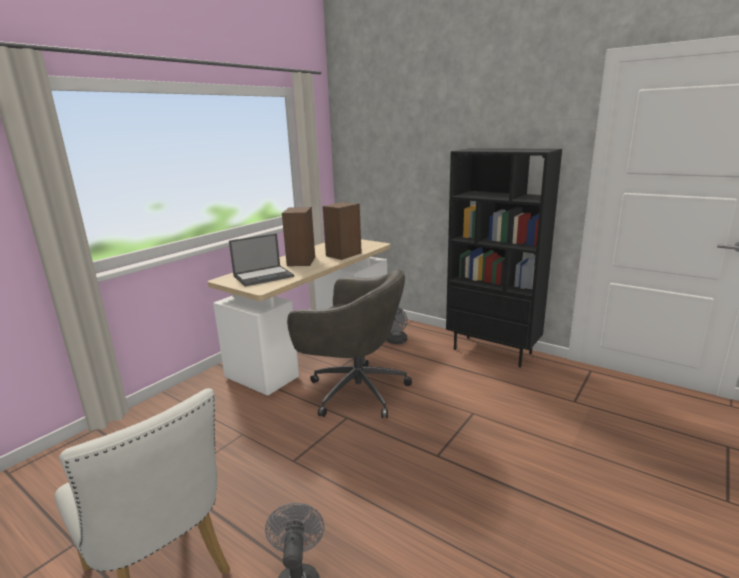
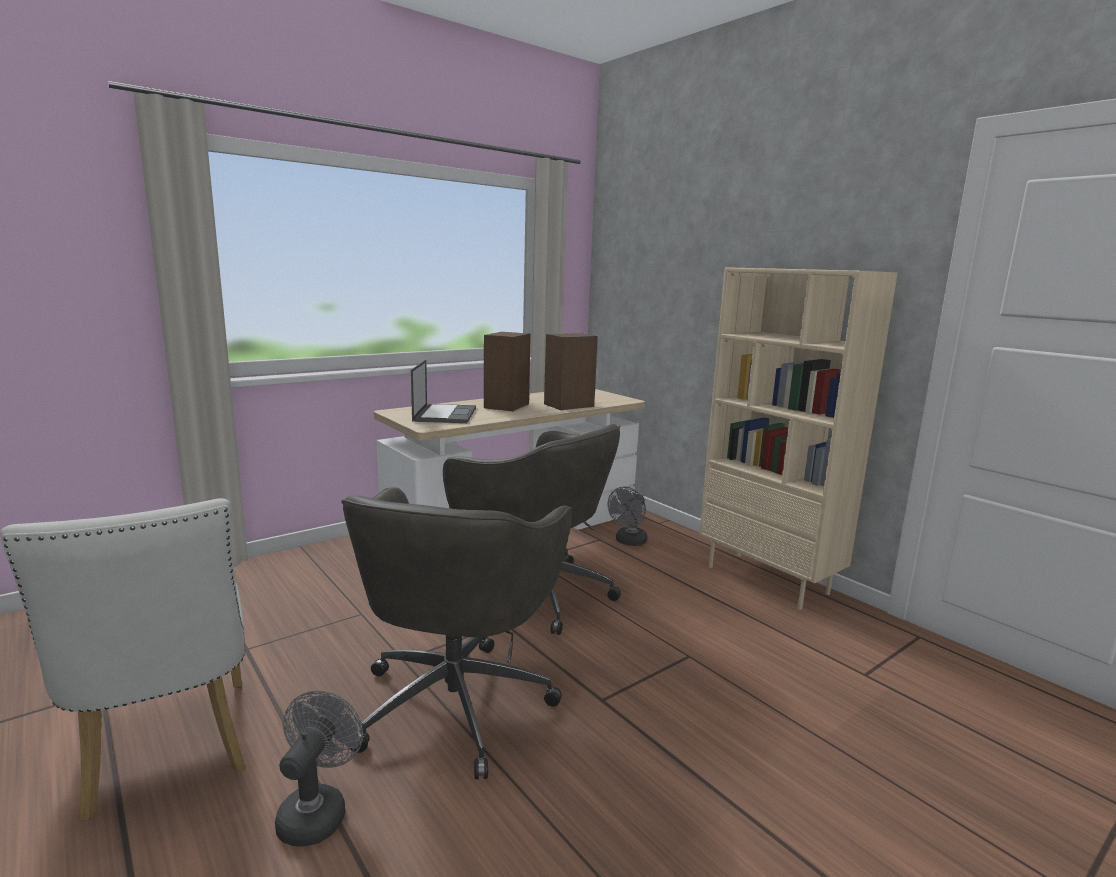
camera: 15 degrees right, 5 degrees down
(264, 276) = (445, 414): laptop -> laptop turned 75 degrees counterclockwise
(347, 480) = (457, 700): none -> grey office chair
(493, 351) = (768, 580): black bookcase -> beige bookcase

